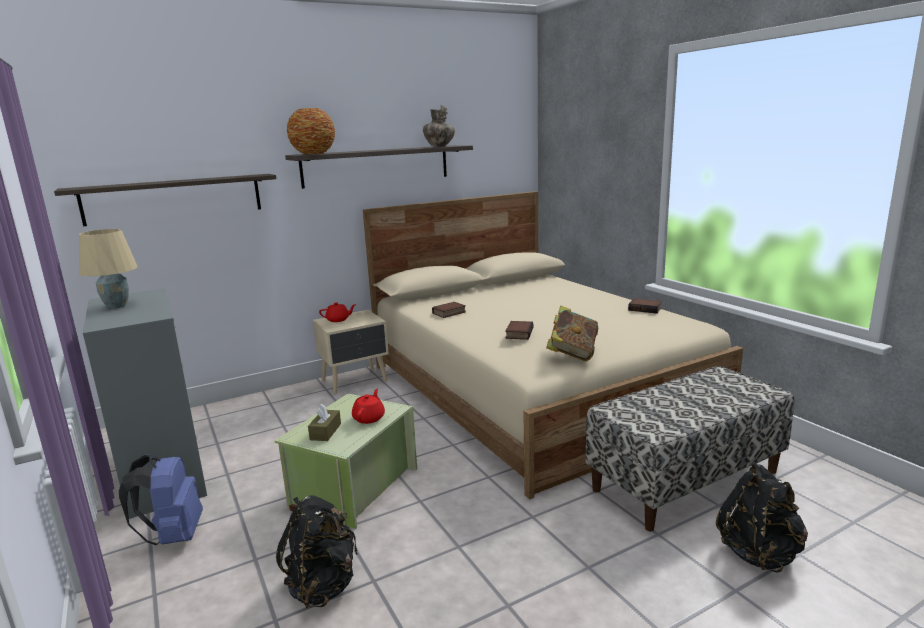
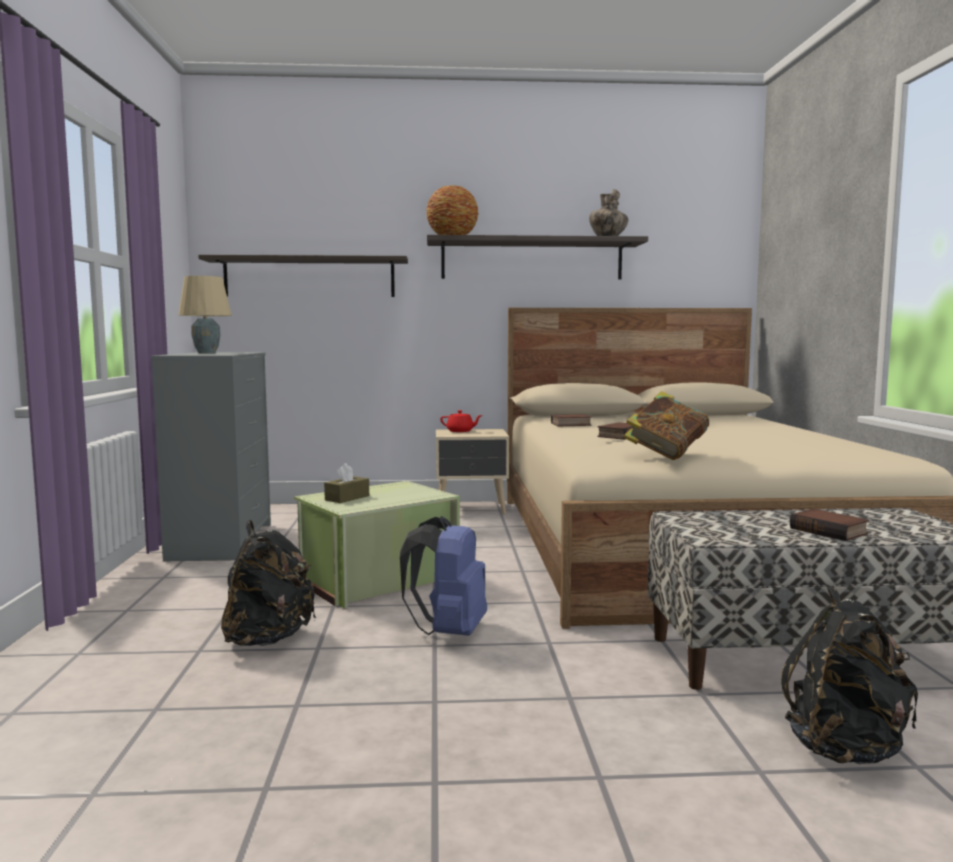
camera: 25 degrees right, 10 degrees down
(173, 536) = (184, 579): blue backpack -> blue backpack (449, 632)
(369, 418) = (402, 496): red teapot -> none
(645, 309) = (840, 441): book -> book (830, 531)

